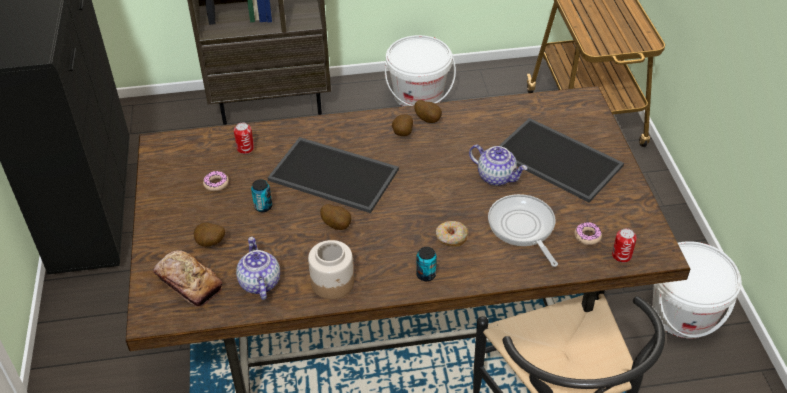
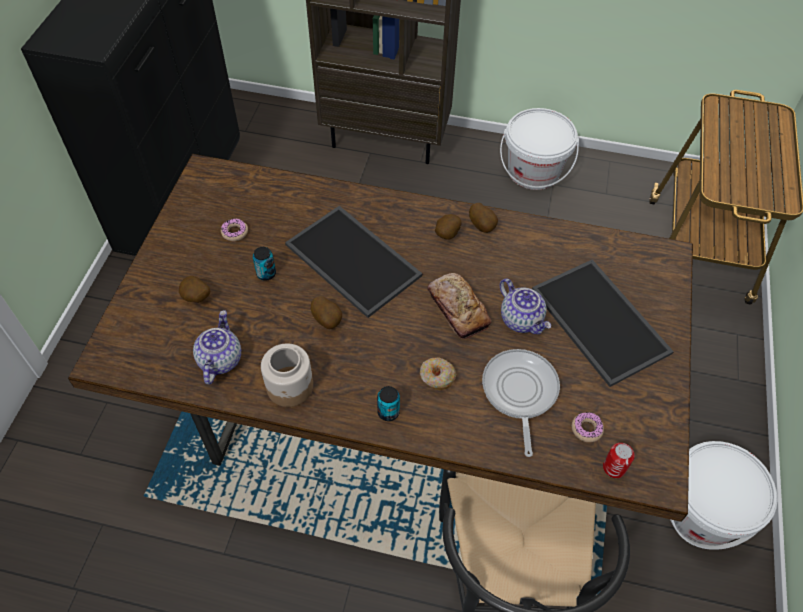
camera: 20 degrees right, 10 degrees up
(188, 283) = (154, 335): bread -> bread (458, 309)
(245, 148) = (282, 201): can -> none

